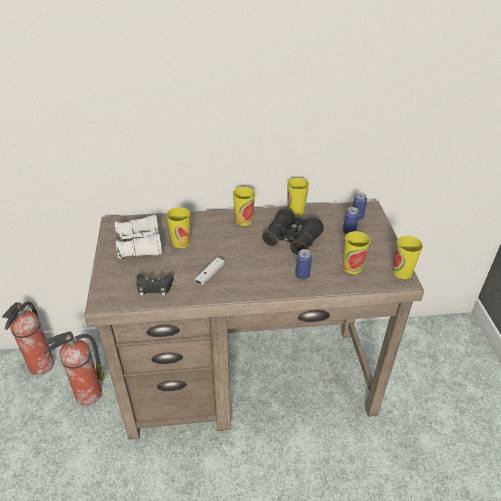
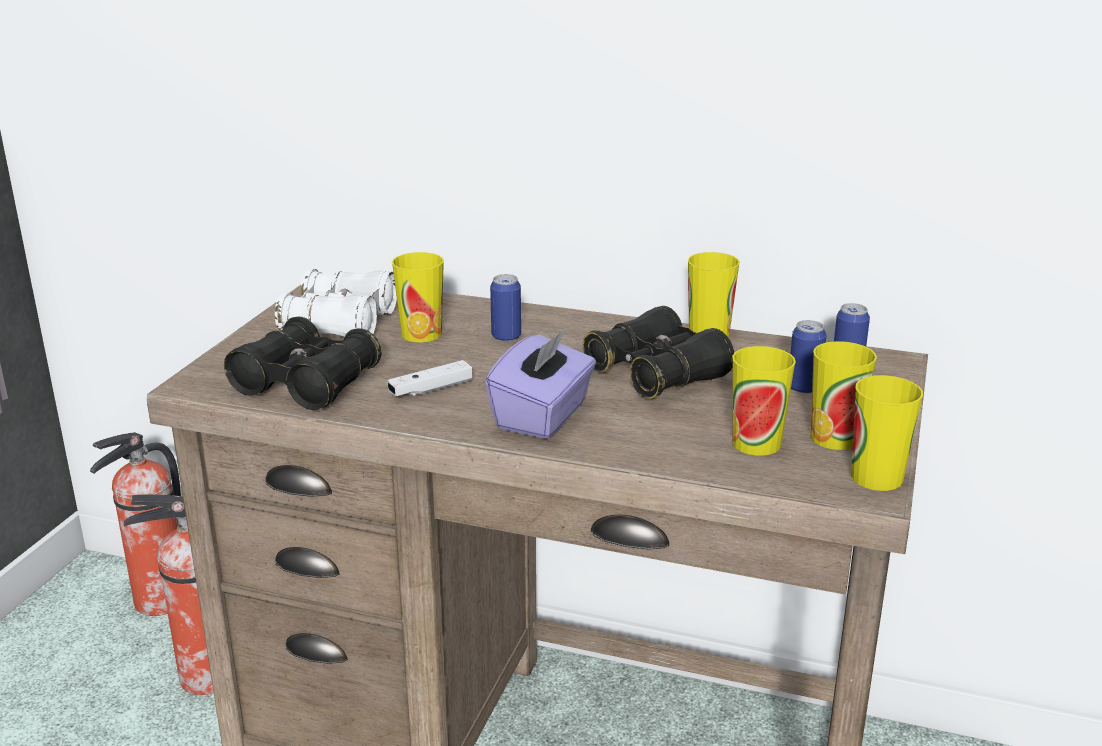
camera: 25 degrees right, 15 degrees down
(154, 287) = (306, 383): black game controller -> black binoculars
(243, 220) = (579, 327): cup -> cup (834, 438)
(265, 276) = (543, 416): none -> purple tissue box
(302, 275) = (626, 431): can -> can (506, 336)

